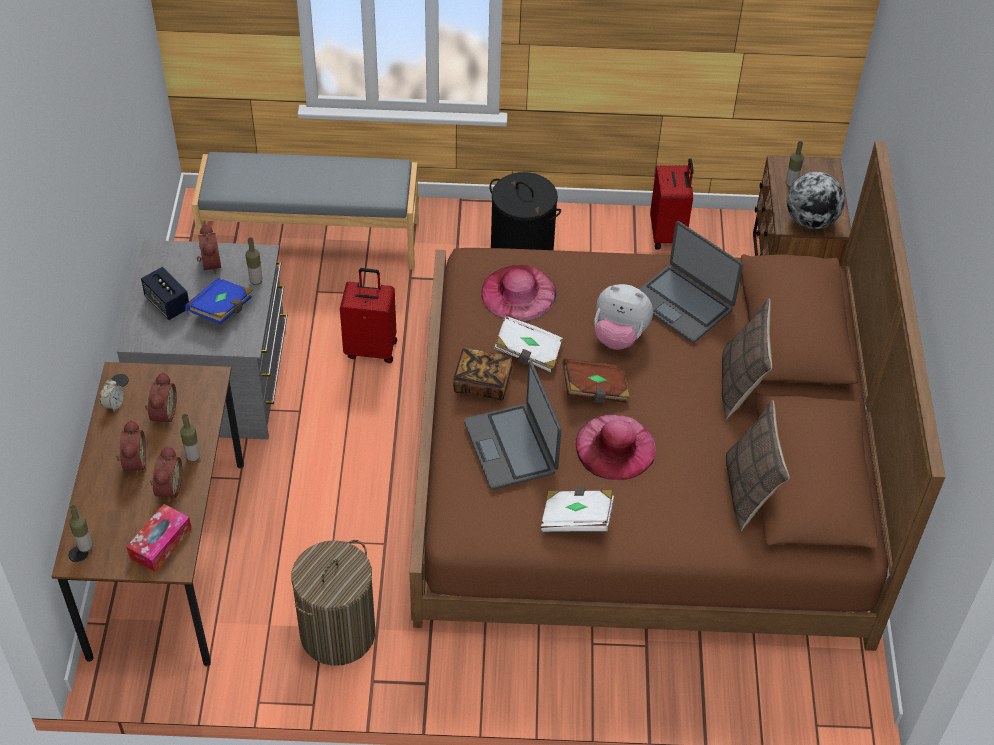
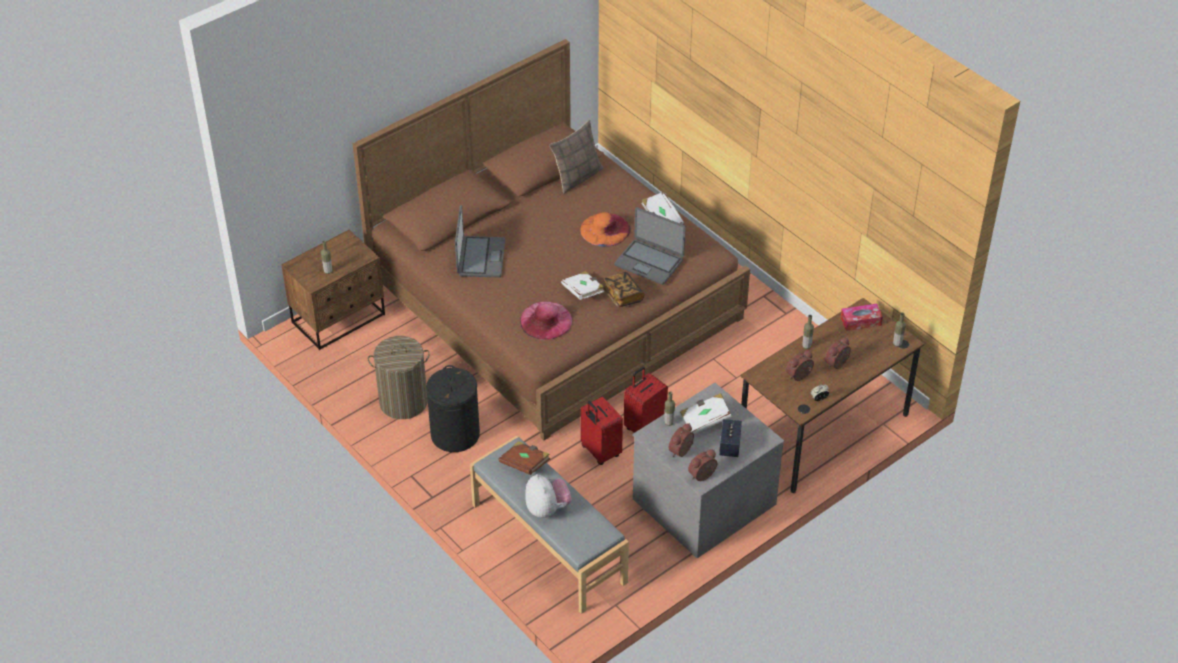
camera: 130 degrees left, 5 degrees down
(167, 488) = (833, 341): alarm clock -> alarm clock (703, 476)
(222, 310) = (705, 420): blue book -> white book
(338, 633) = (779, 341): laundry basket -> laundry basket (403, 402)
(511, 447) = (649, 262): laptop -> laptop turned 90 degrees clockwise
(595, 390) = (578, 255): brown book -> brown book (525, 464)
(615, 447) = (605, 229): pink hat -> orange hat
(619, 336) = (531, 267): plush toy -> plush toy (547, 509)
(668, 234) = (359, 385): red suitcase -> red suitcase (644, 426)
(740, 386) = (514, 210): pillow -> none
(810, 220) = (352, 249): globe -> none

